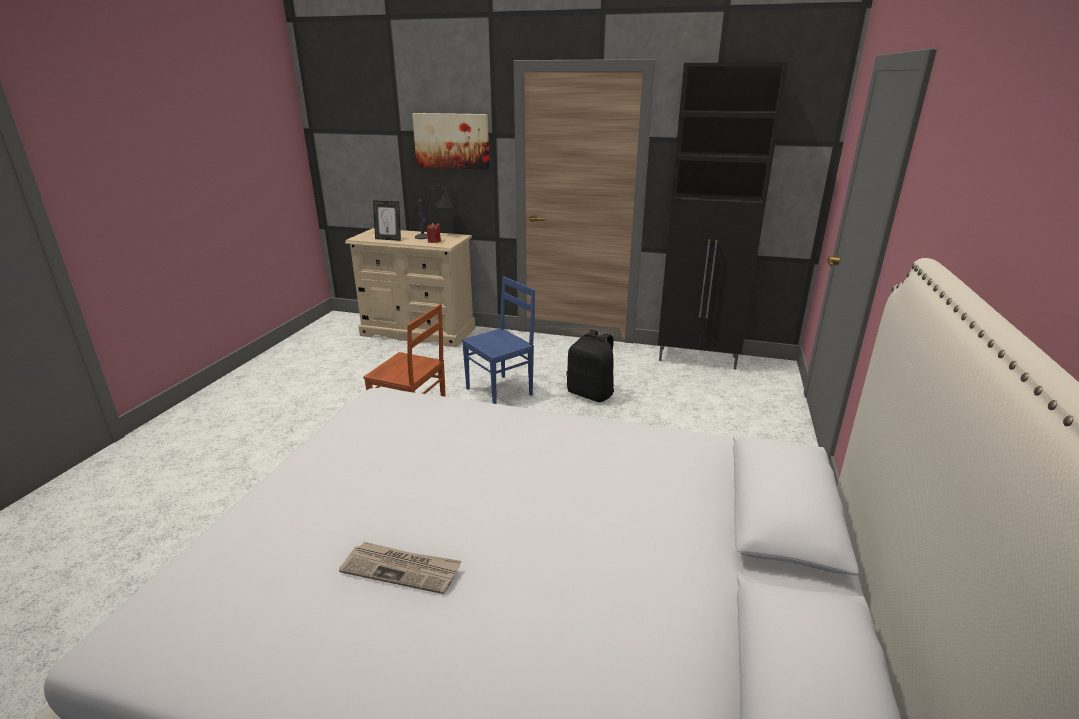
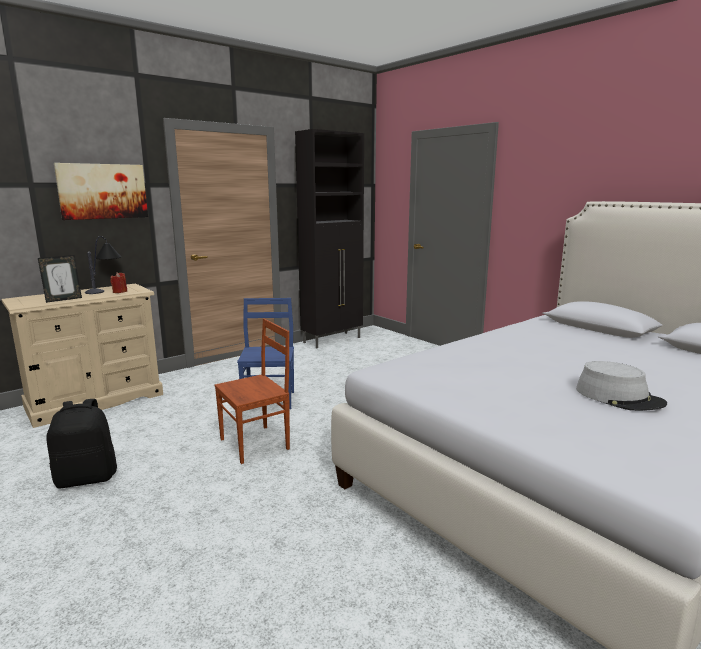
camera: 55 degrees left, 10 degrees down
(402, 569) = (619, 397): newspaper -> grey hat
(591, 394) = (324, 376): black backpack -> black backpack (87, 478)

